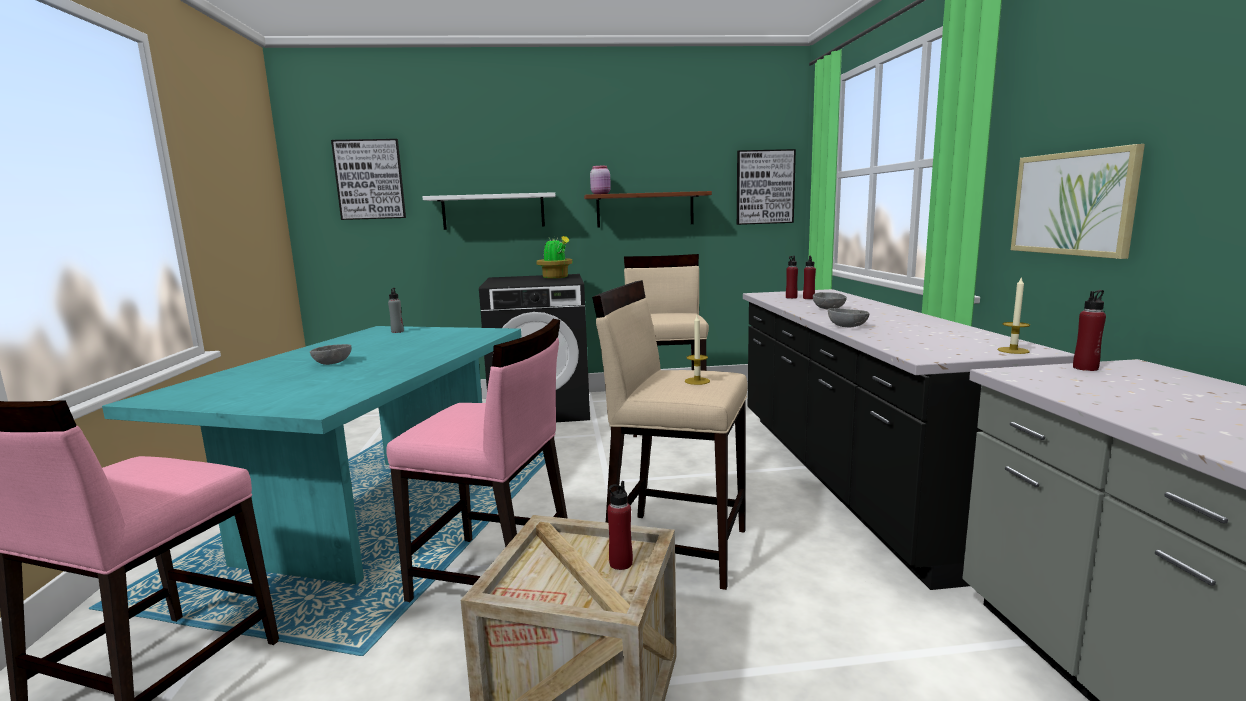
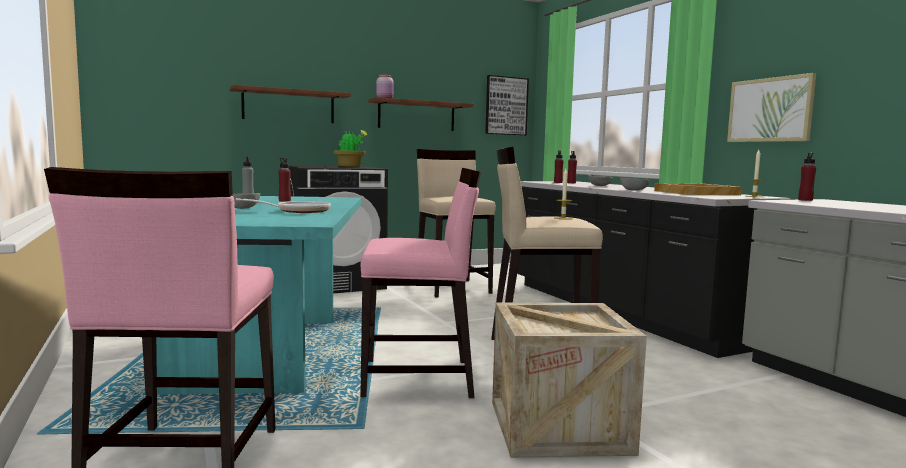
camera: 20 degrees left, 5 degrees down
(370, 179) = (172, 66): picture -> none
(373, 371) = (298, 211): none -> frying pan
(493, 211) = (289, 106): white shelf -> brown shelf
(620, 563) = (587, 320): red bottle -> red bottle (284, 201)
(932, 335) = (695, 193): none -> beige tray

